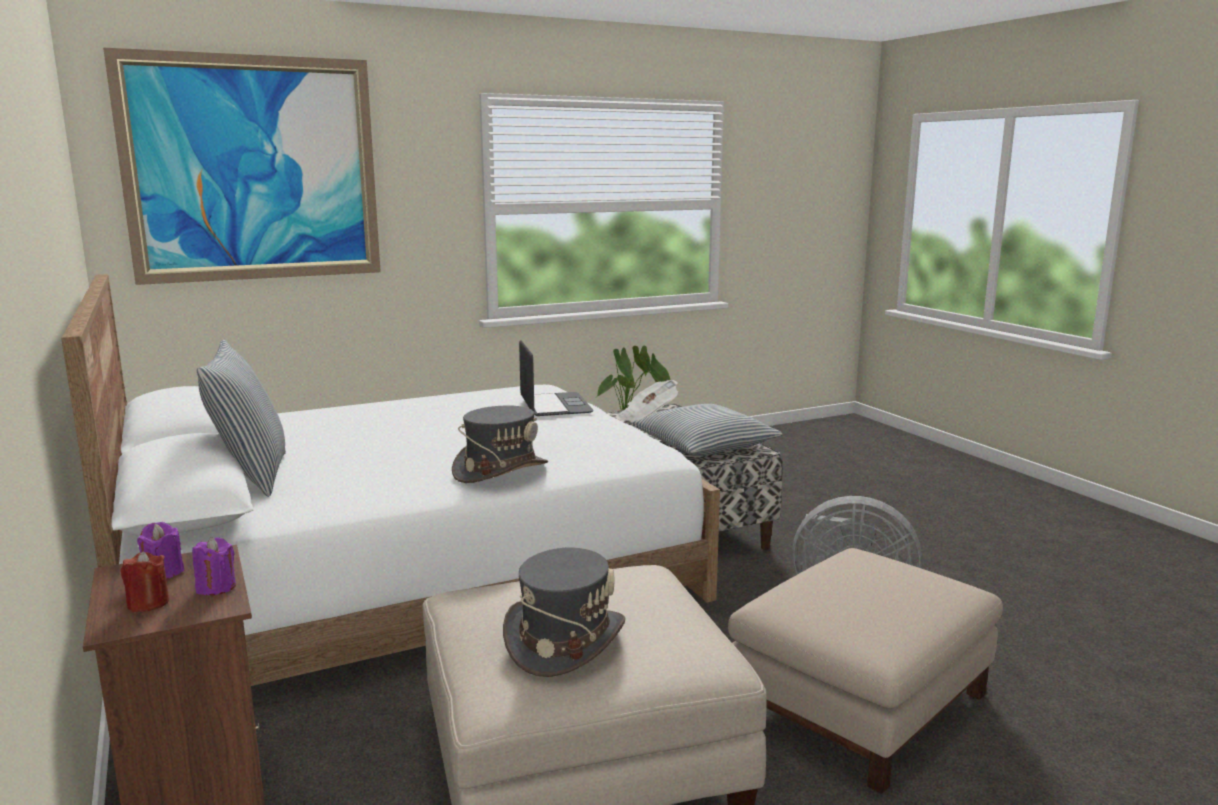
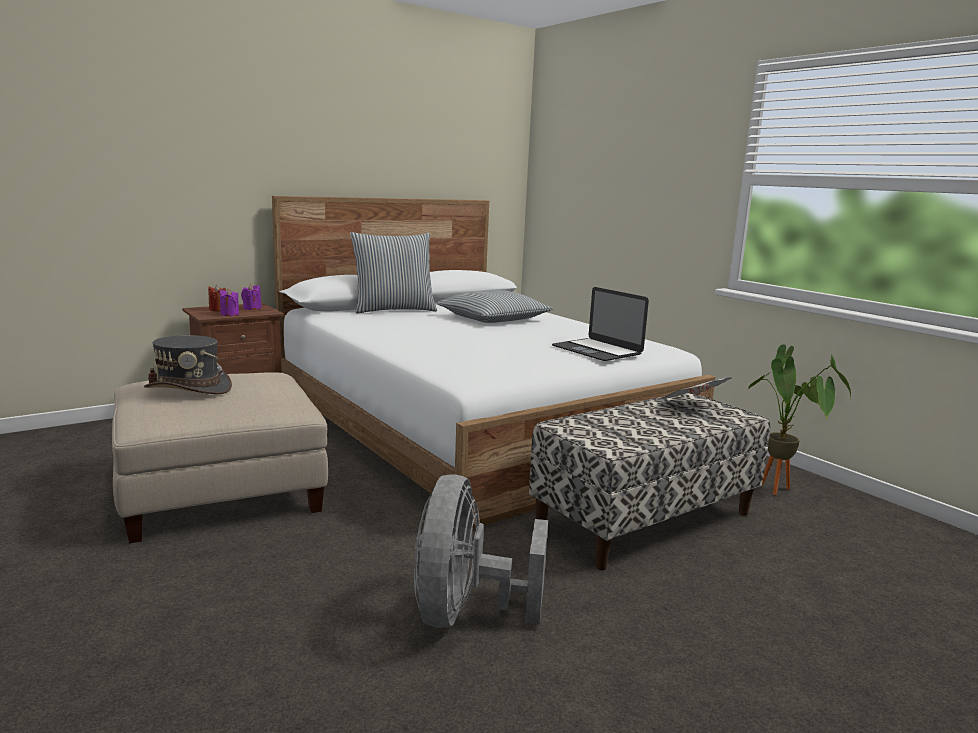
camera: 80 degrees right, 0 degrees up
(253, 169) = (598, 141): picture -> none
(500, 470) = (406, 342): grey hat -> none
(555, 405) = (597, 350): laptop -> laptop turned 75 degrees clockwise
(704, 445) = (613, 427): pillow -> pillow (493, 319)
(861, 705) = (258, 602): beige ottoman -> none

